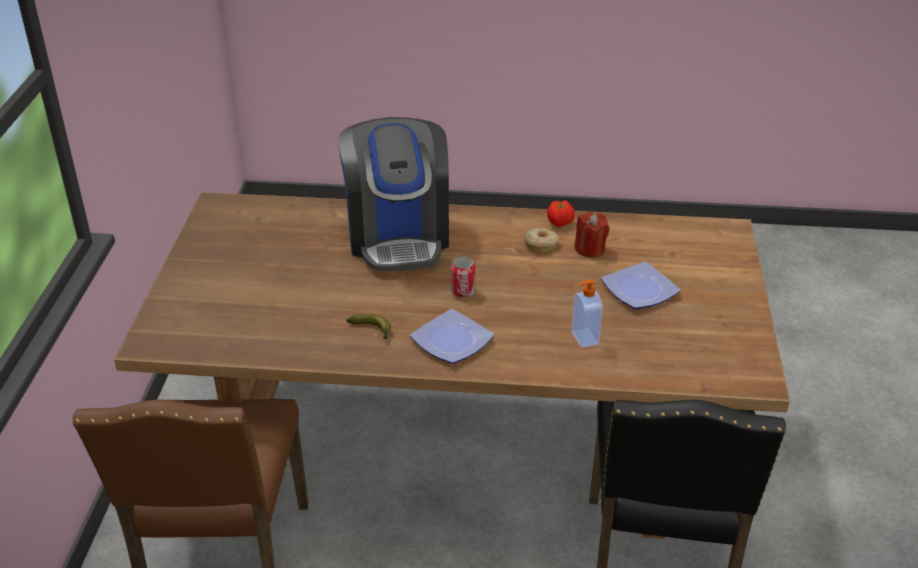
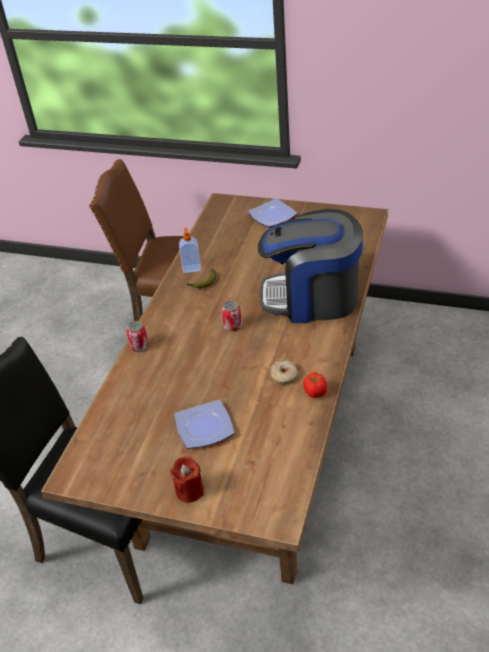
camera: 105 degrees right, 5 degrees up
(453, 341) = (179, 318): plate -> plate (272, 216)
(520, 368) = (139, 346): none -> can
(584, 338) = (157, 383): soap dispenser -> soap dispenser (192, 268)
(590, 249) = (270, 405): red candle -> red candle (189, 490)

